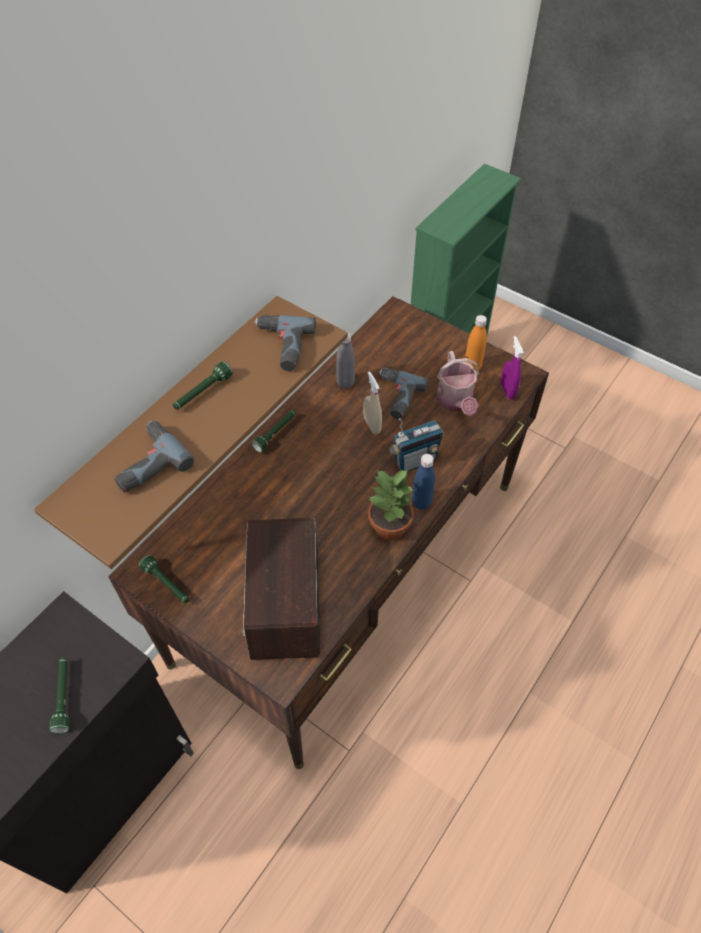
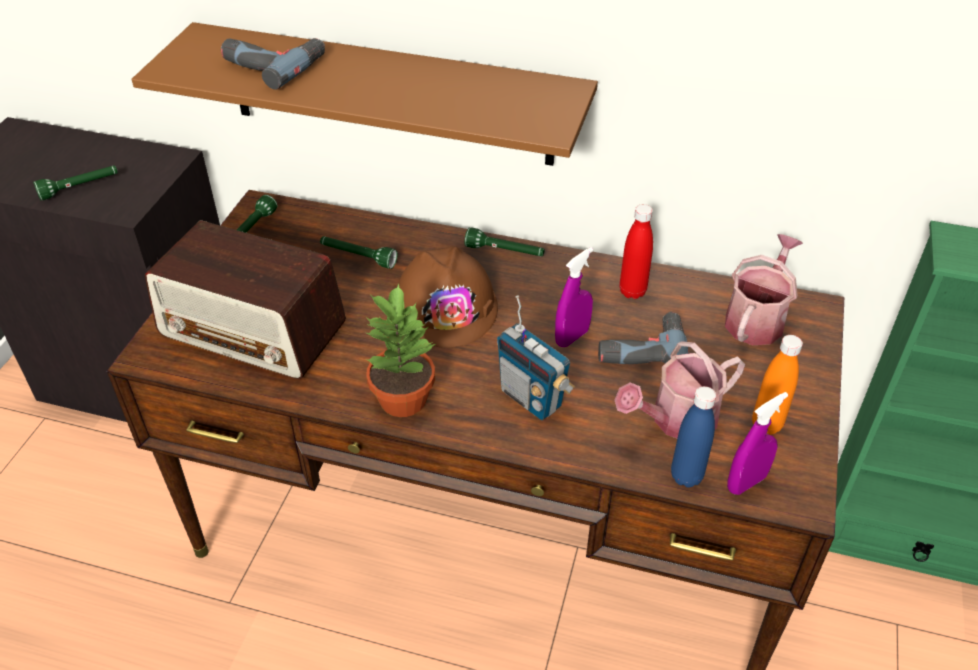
camera: 70 degrees right, 10 degrees down
(202, 393) = (394, 70): green flashlight -> green flashlight (358, 257)
(281, 346) = (505, 104): power drill -> none
(285, 601) = (253, 329): radio -> radio turned 135 degrees counterclockwise
(315, 481) = (446, 307): none -> brown hard hat
(345, 383) = (632, 291): grey bottle -> red bottle
(372, 425) = (572, 337): beige spray bottle -> purple spray bottle
(394, 338) = (757, 319): none -> watering can
(421, 502) = (460, 424): blue bottle -> blue bottle (686, 476)

